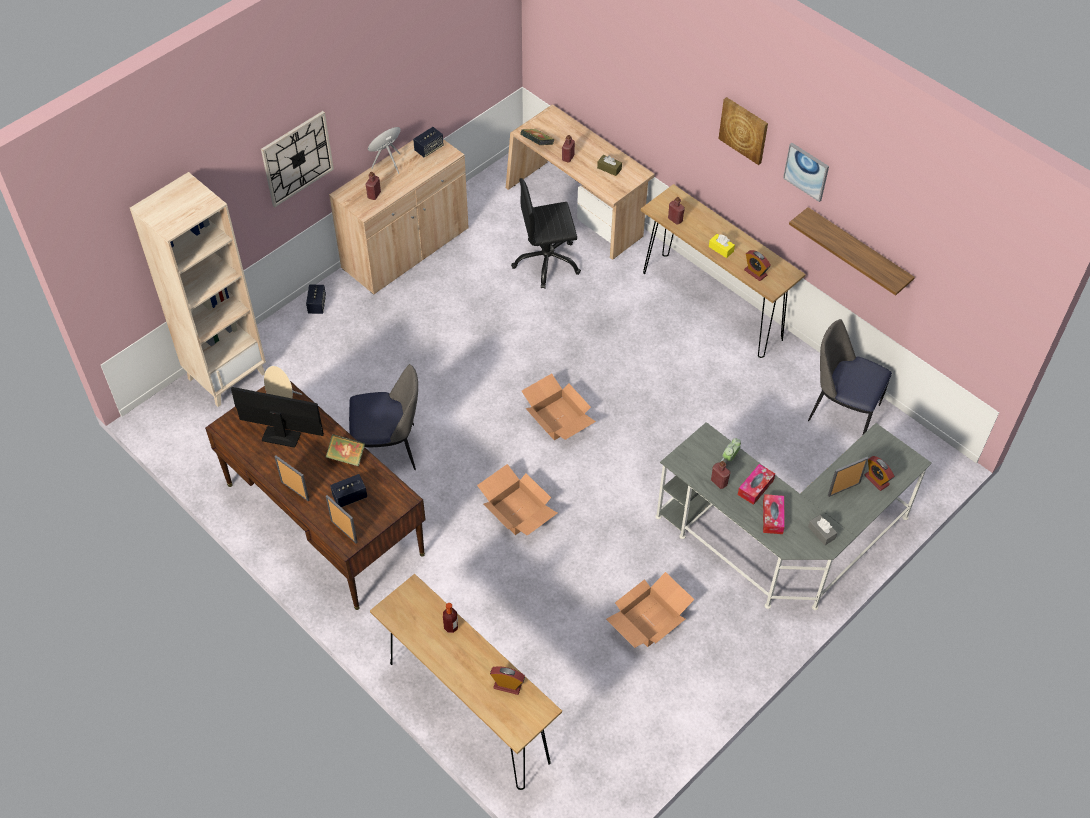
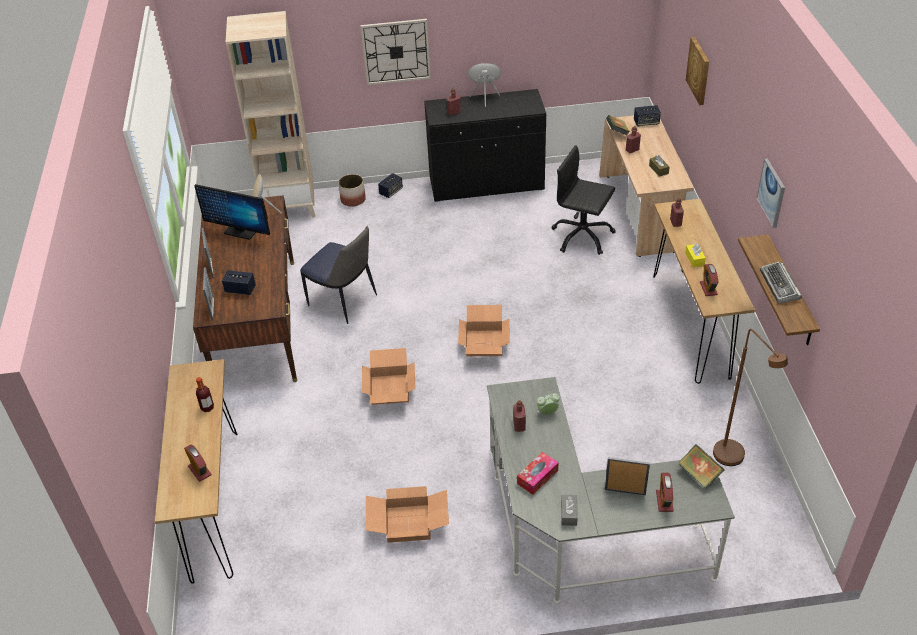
camera: 40 degrees right, 10 degrees down
(281, 437) = (240, 232): monitor -> monitor turned 150 degrees clockwise
(286, 333) = (353, 199): none -> planter
(346, 457) = (266, 264): book -> book (699, 474)
(405, 249) = (486, 184): beige cabinet -> black cabinet
(429, 149) = (523, 100): speaker -> speaker (646, 122)
(744, 130) = (744, 143): picture -> picture (699, 70)
(755, 487) = (546, 446): tissue box -> none
(841, 411) = (734, 460): chair -> brown floor lamp
(857, 252) = (780, 286): none -> keyboard

